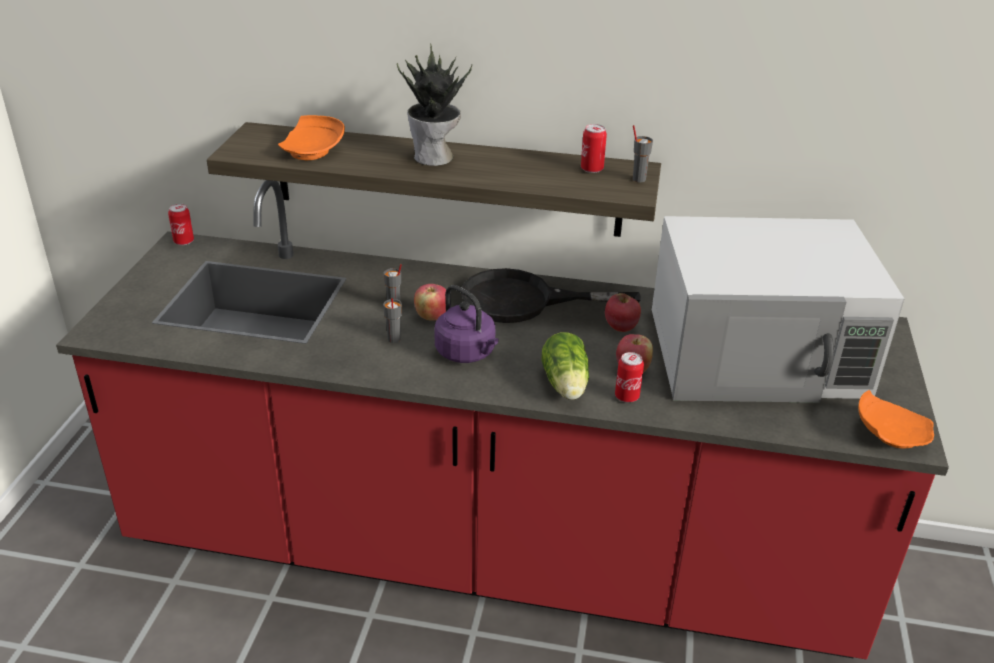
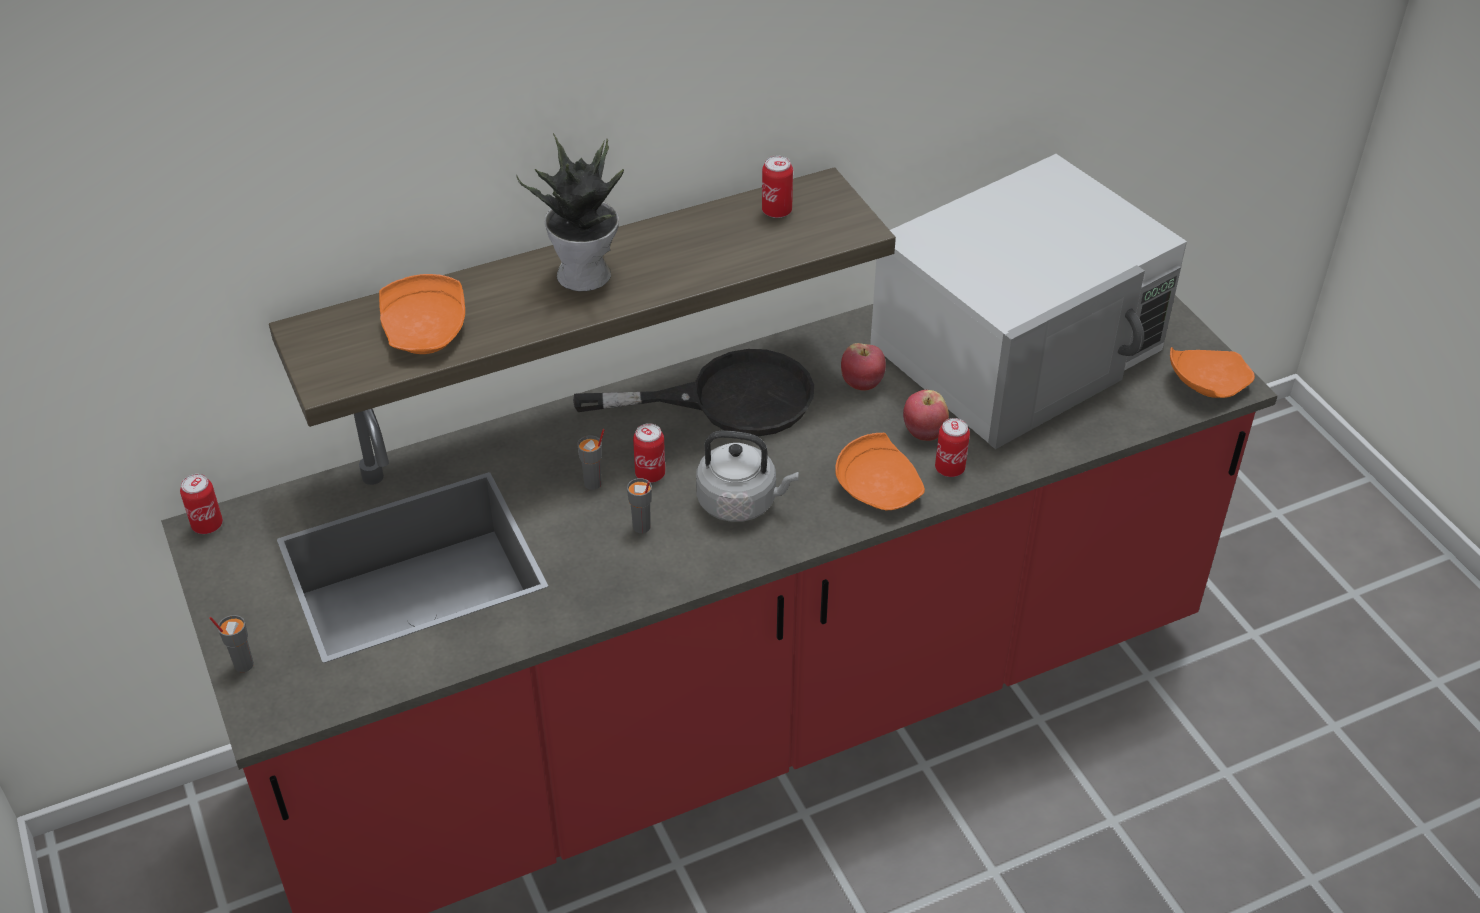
camera: 35 degrees left, 10 degrees up
(431, 316) = (650, 474): apple -> can
(467, 353) = (741, 502): purple kettle -> grey kettle
(524, 301) = (728, 399): black frying pan -> black frying pan turned 150 degrees counterclockwise
(565, 385) = (880, 488): lettuce -> orange plate
(638, 179) = (839, 204): grey cup -> grey cup (243, 664)

